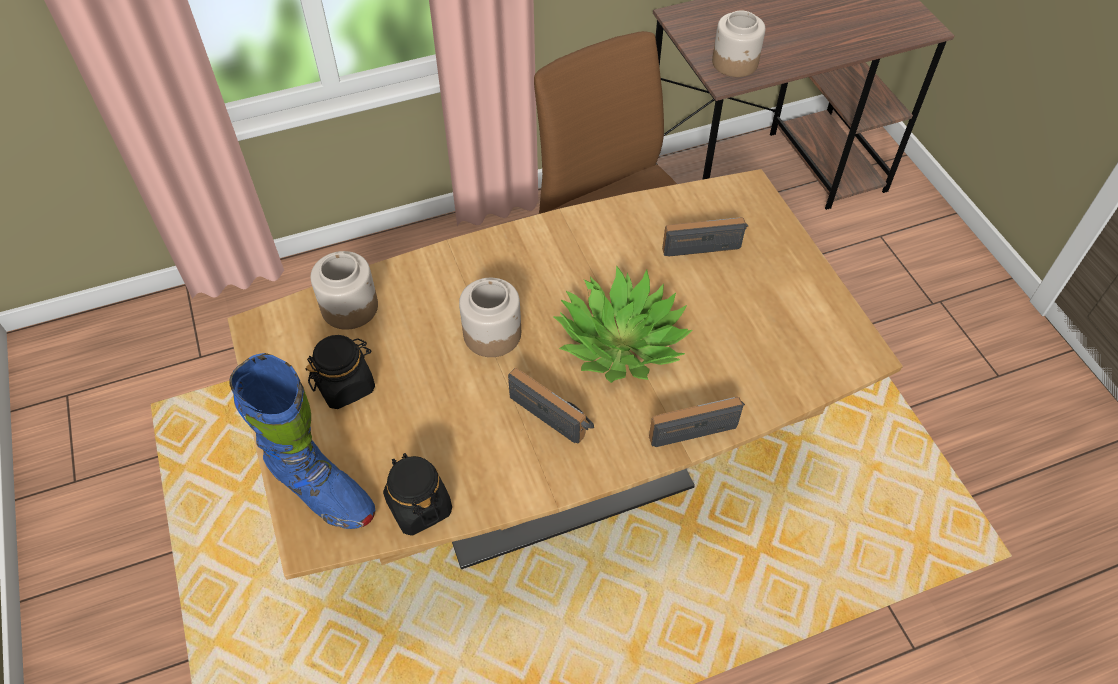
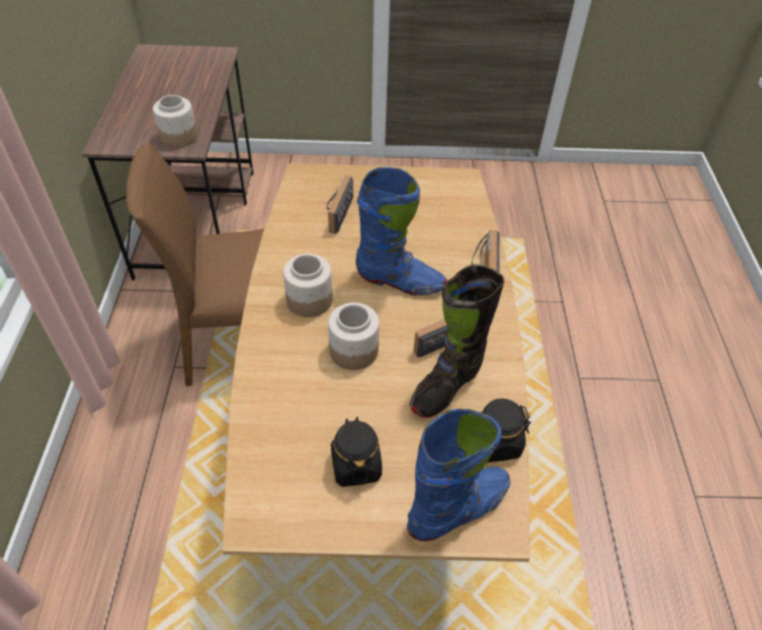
camera: 70 degrees left, 5 degrees down
(349, 306) = (269, 441): jar -> jar (308, 300)
(481, 436) = (446, 385): none -> black boot
(620, 342) = (399, 281): potted plant -> blue boot

